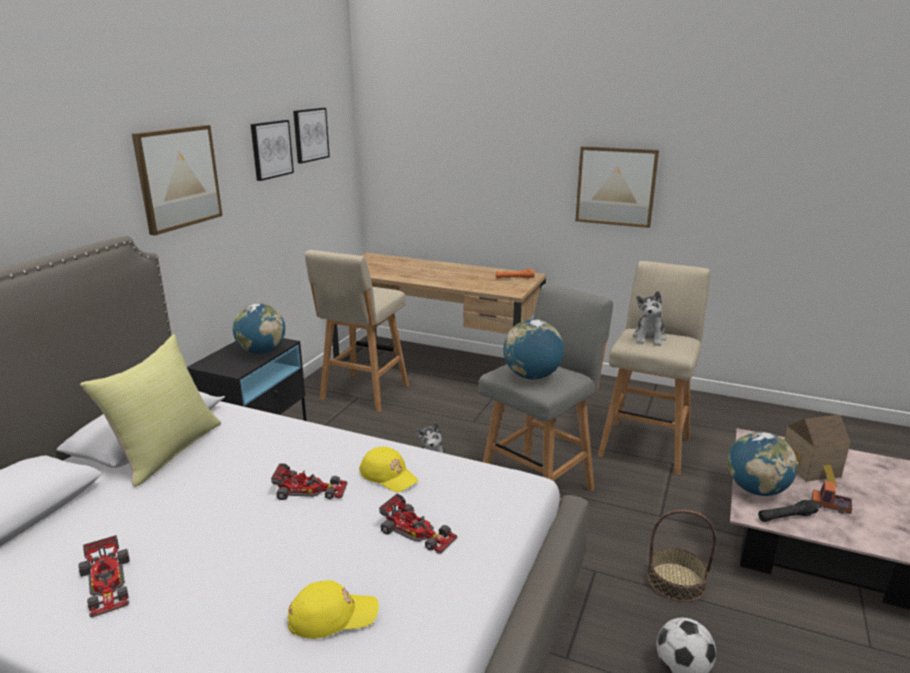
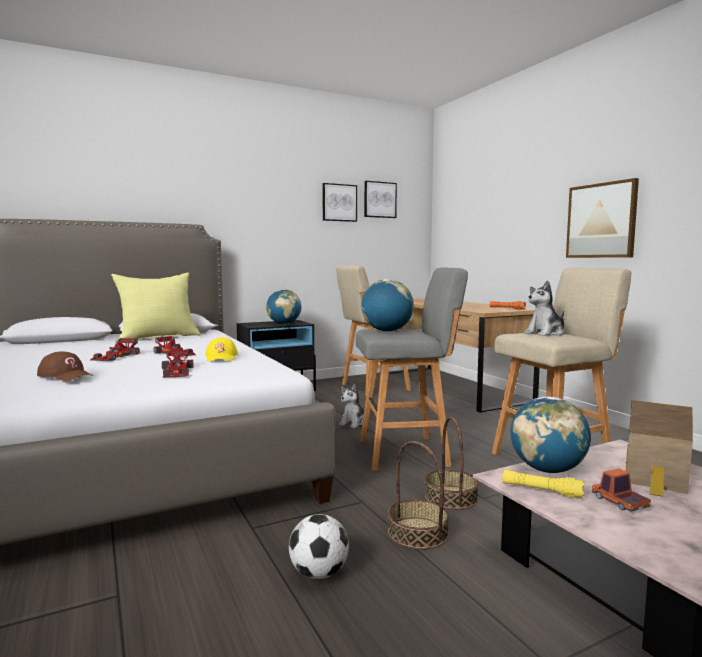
camera: 40 degrees right, 15 degrees down
(107, 584) = (38, 354): toy car -> toy car (115, 356)
(178, 178) = (255, 205): picture -> none
(333, 615) = (66, 375): yellow cap -> brown cap
(642, 527) = (450, 497): none -> basket
(786, 517) = (541, 491): black flashlight -> yellow flashlight

